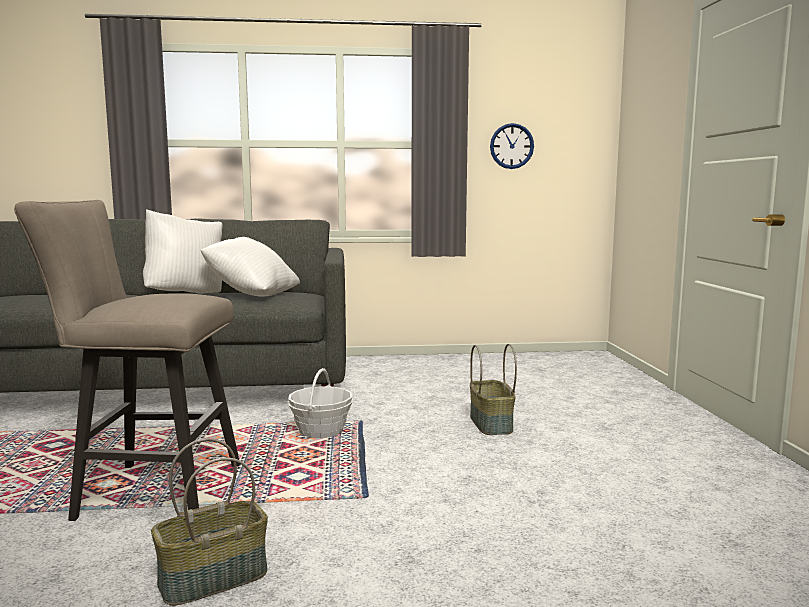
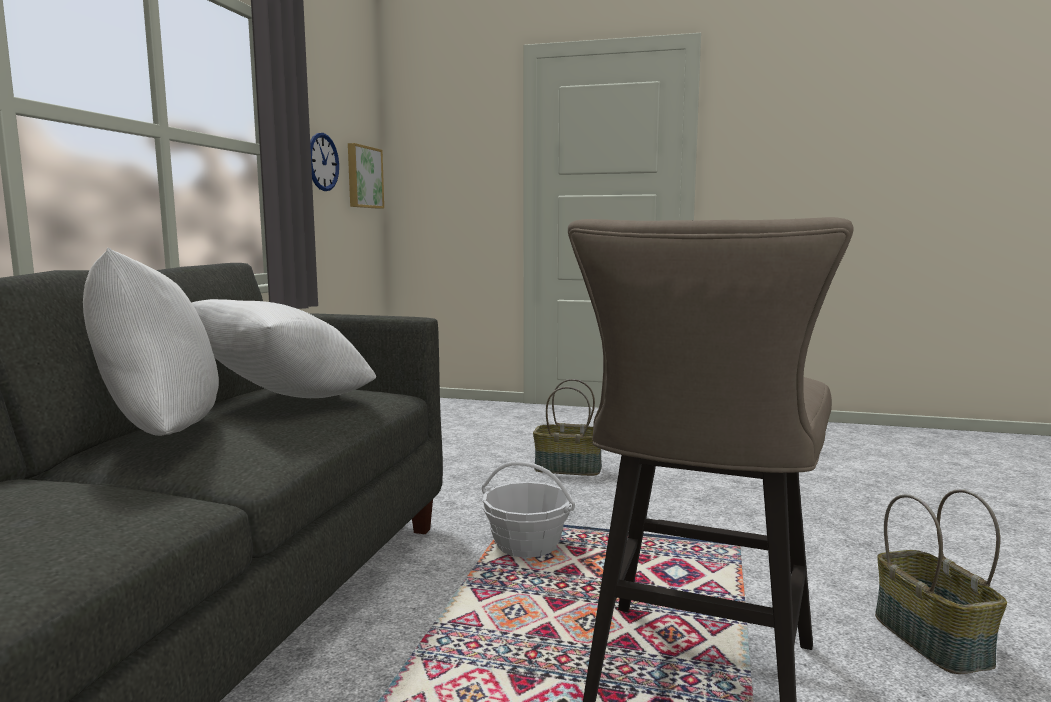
camera: 70 degrees left, 0 degrees up
(576, 153) = (363, 177): none -> picture

